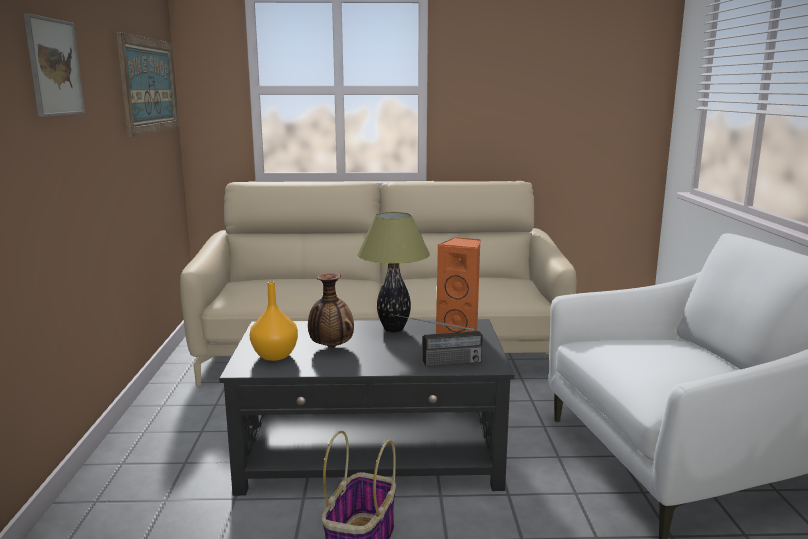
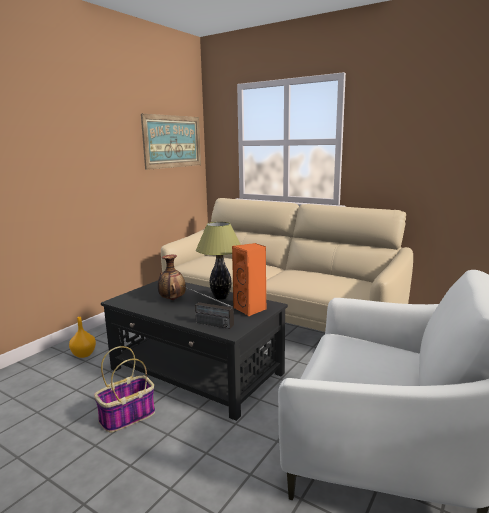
camera: 35 degrees right, 0 degrees up
(54, 67) = (78, 134): picture -> none
(275, 356) = (140, 298): orange vase -> orange vase (83, 354)

